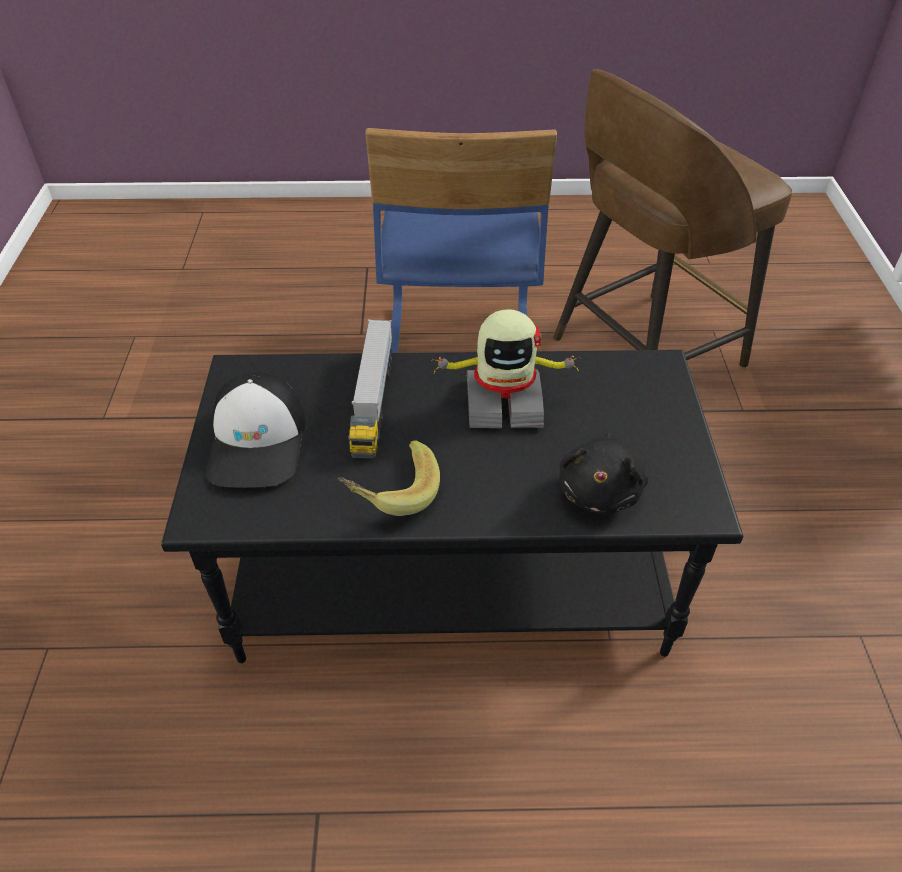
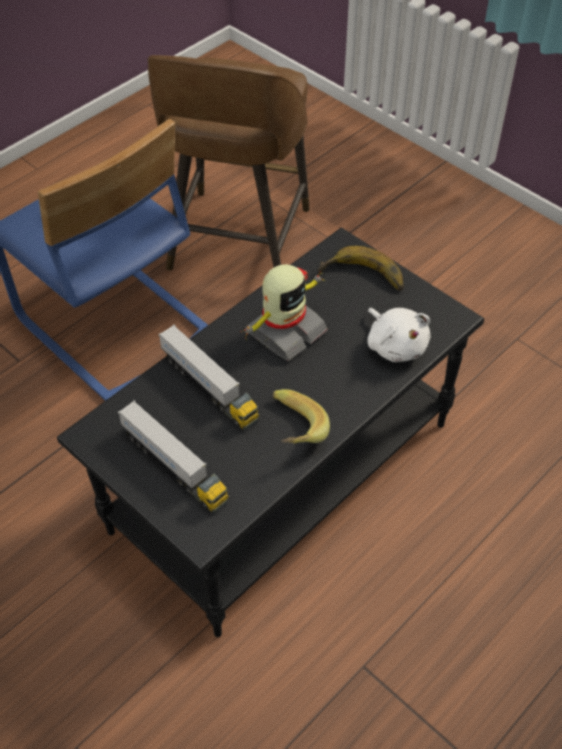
camera: 45 degrees left, 5 degrees up
(258, 442) = (174, 466): cap -> toy truck
(600, 490) = (395, 345): black plush toy -> white plush toy
(644, 407) = (362, 279): none -> banana

